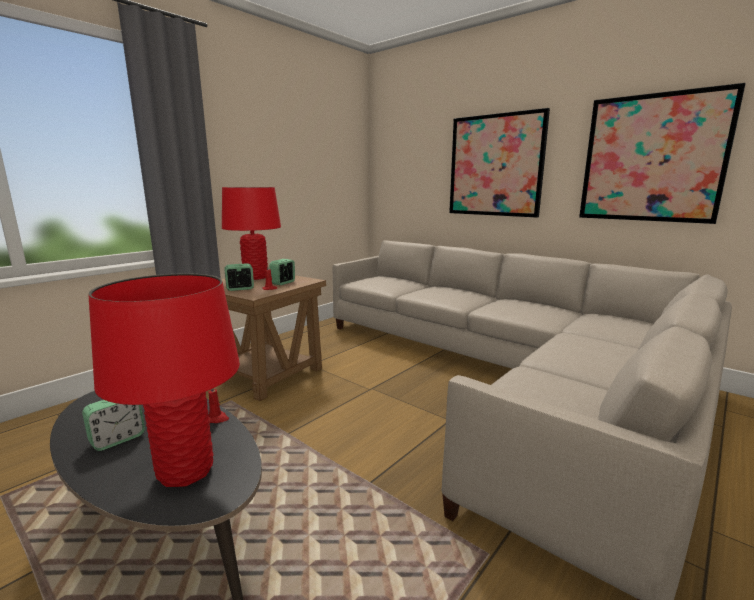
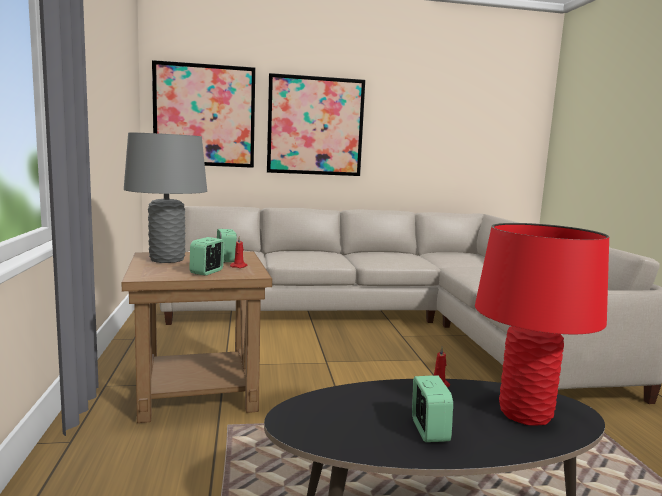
camera: 50 degrees left, 5 degrees down
(255, 277) = (167, 260): red table lamp -> grey table lamp
(652, 159) = (440, 131): picture -> picture (204, 115)

